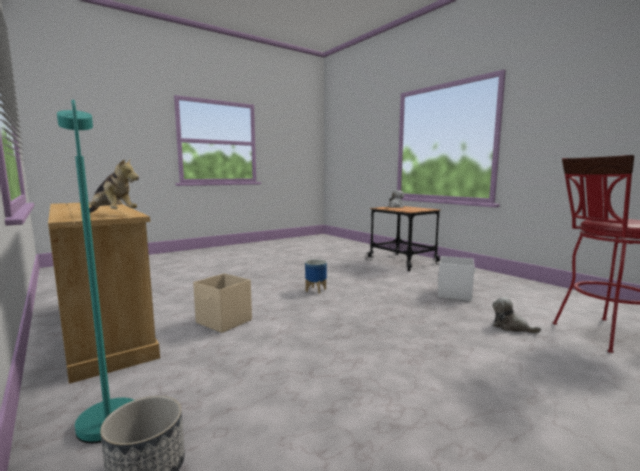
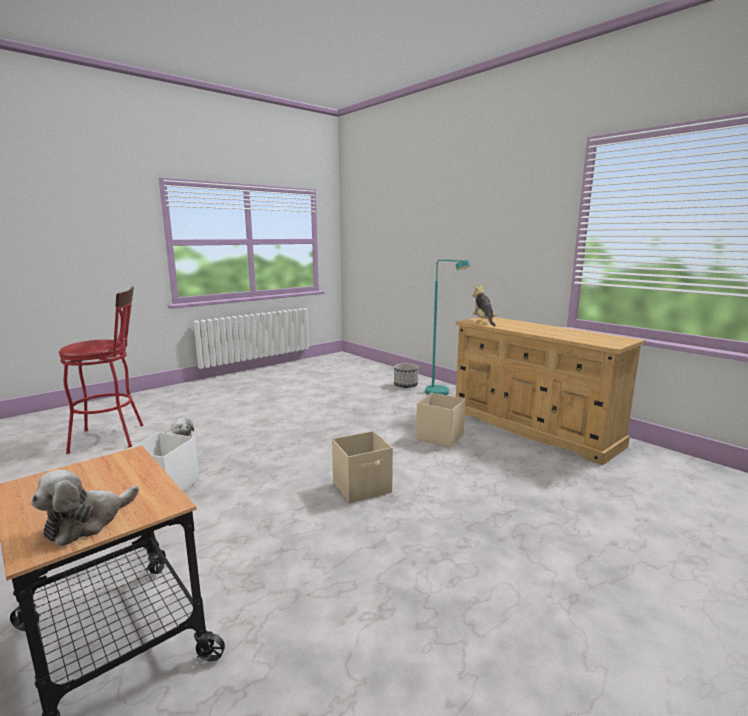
camera: 175 degrees right, 5 degrees up
(112, 214) = (483, 321): plush toy -> plush toy turned 60 degrees clockwise
(315, 290) = (363, 487): planter -> beige storage box

